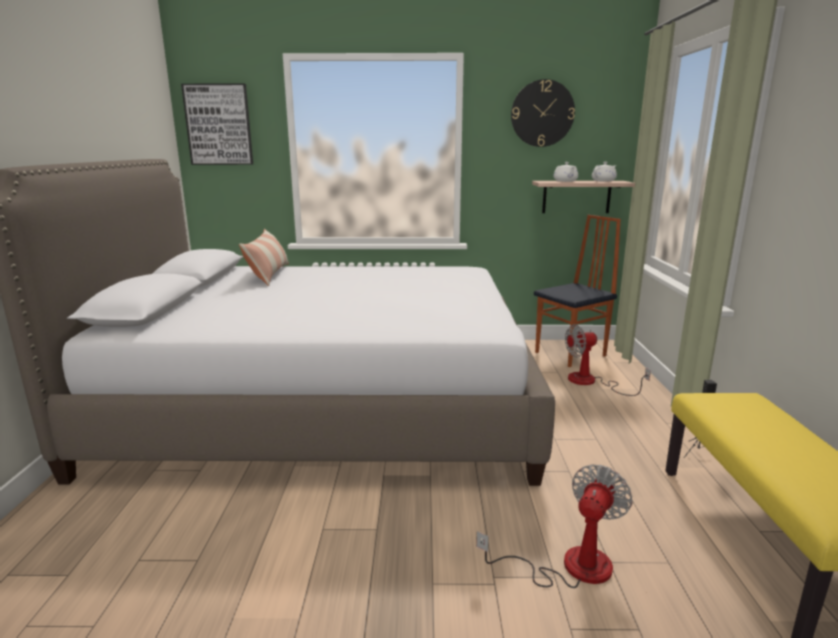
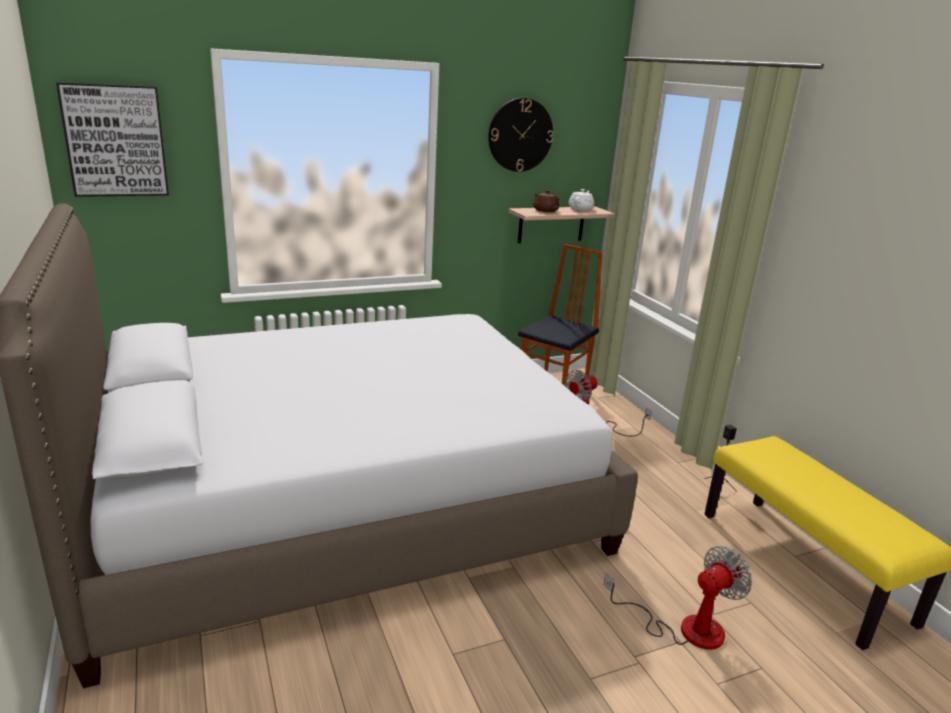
camera: 25 degrees left, 5 degrees up
(269, 274) = (241, 352): pillow -> none
(565, 181) = (546, 211): white teapot -> brown teapot
(569, 566) = (685, 628): fan -> fan turned 45 degrees clockwise

